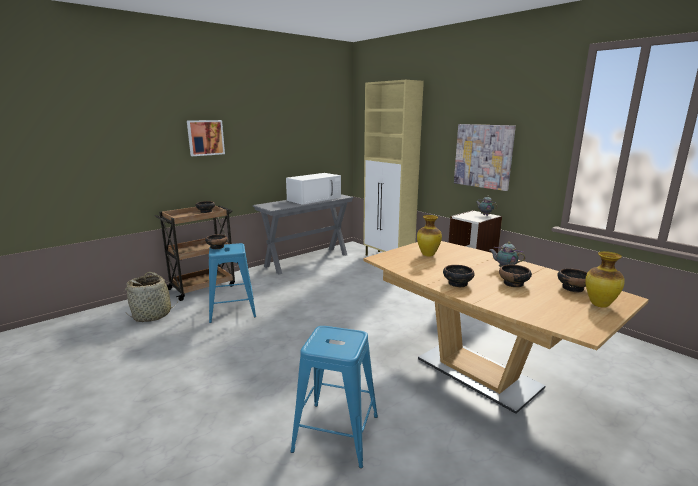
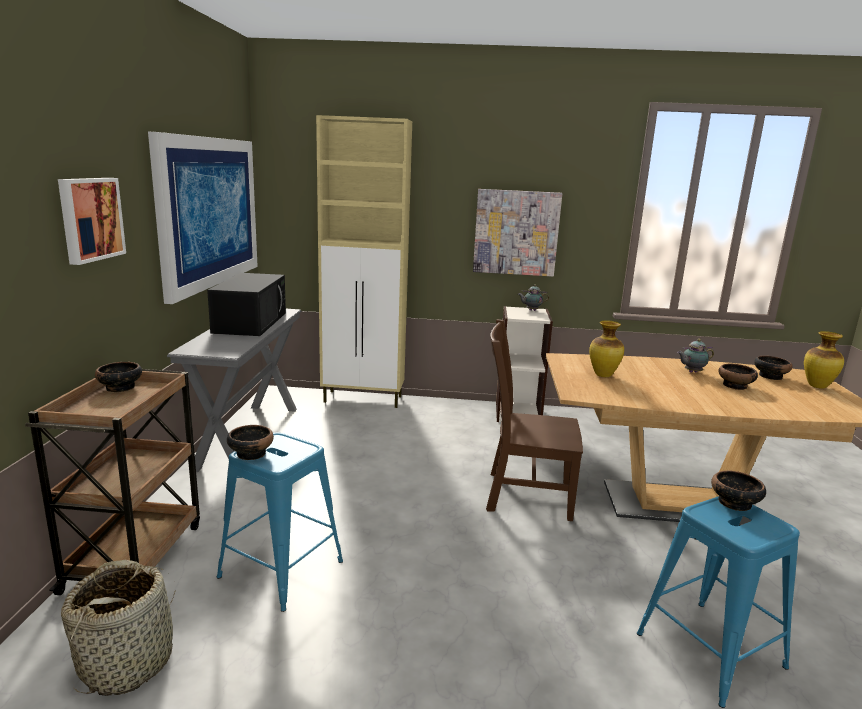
camera: 45 degrees left, 0 degrees up
(302, 138) = (209, 212): none -> picture
(315, 198) = (250, 322): white microwave -> black microwave
(385, 327) = (524, 495): none -> brown chair
(457, 283) = (708, 401): bowl -> bowl (734, 503)

